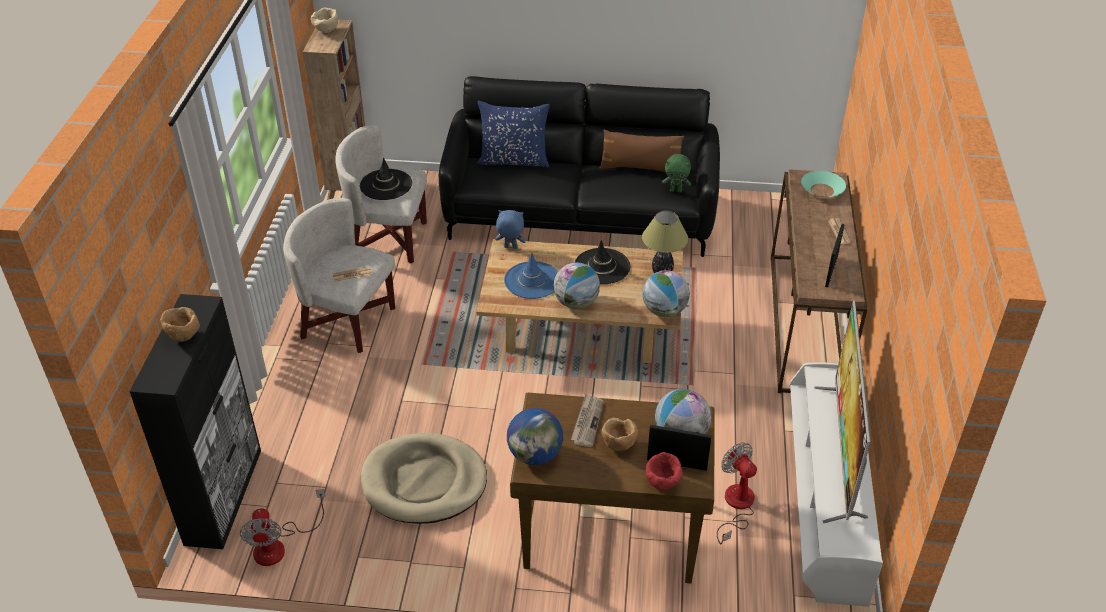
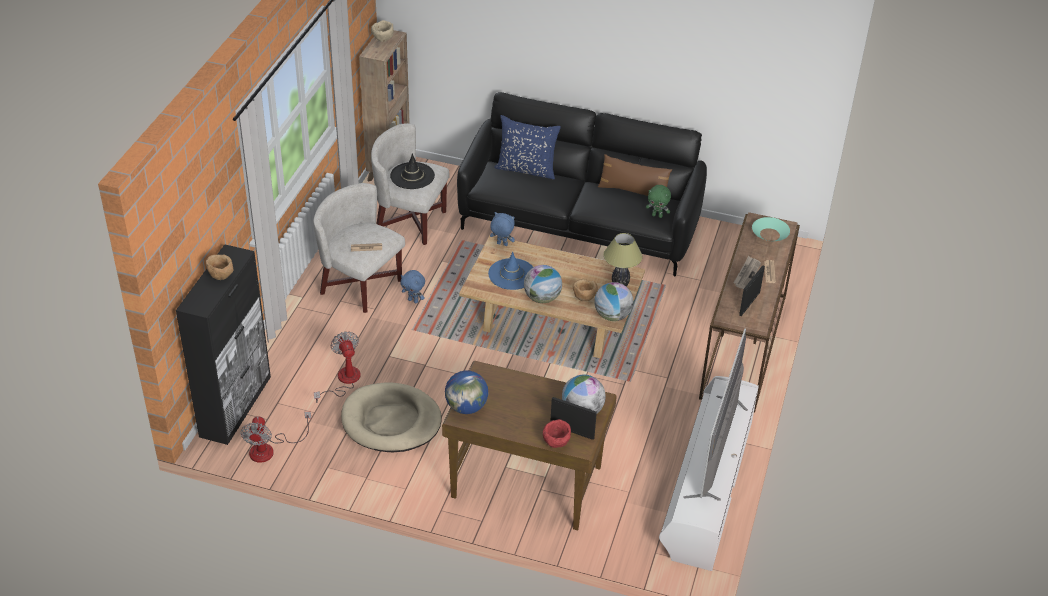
camera: 10 degrees right, 0 degrees up
(414, 329) = (413, 300): none -> blue plush toy
(587, 422) = (513, 389): newspaper -> newspaper (746, 274)
(602, 266) = (573, 271): black hat -> none
(618, 445) = (532, 410): brown bowl -> brown bowl (584, 298)
(736, 506) = (633, 480): fan -> fan (343, 381)

